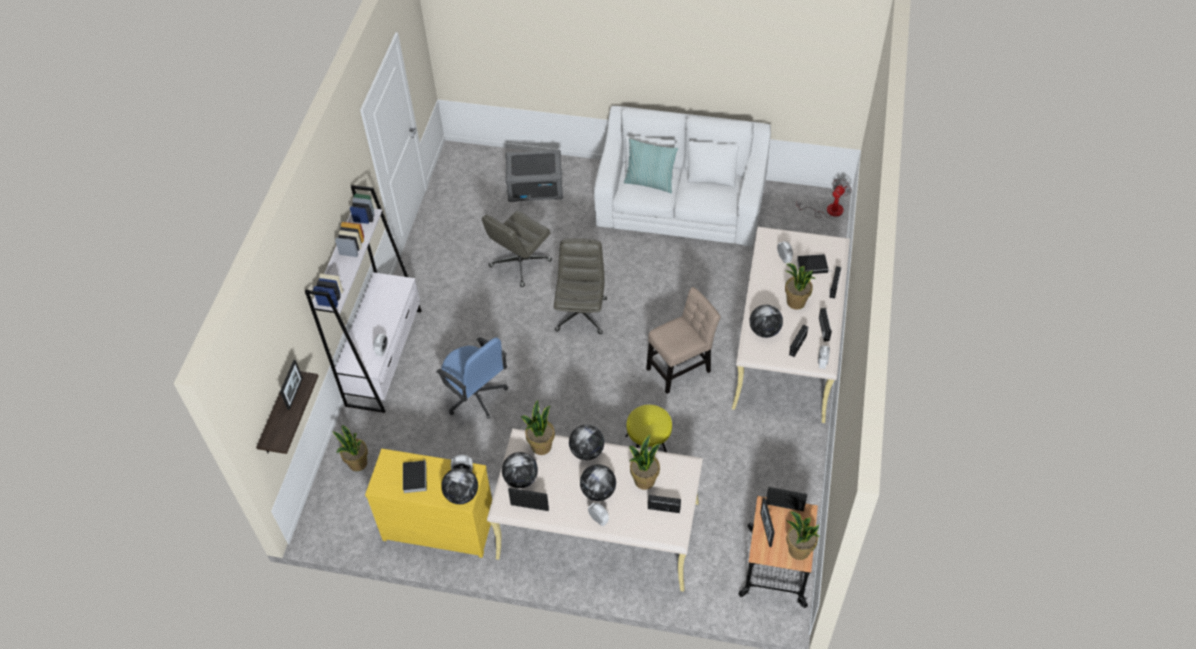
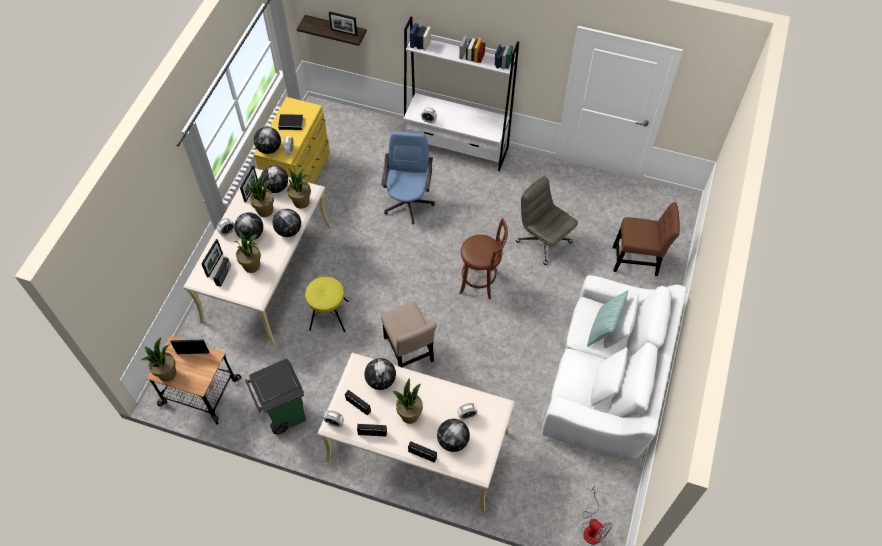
camera: 95 degrees right, 5 degrees up
(357, 463) = (362, 130): potted plant -> potted plant (265, 210)
(475, 395) = (408, 202): blue office chair -> blue office chair turned 135 degrees clockwise
(535, 187) = (638, 260): grey storage box -> brown chair
(581, 314) = (481, 282): grey office chair -> brown stool
(780, 474) = (283, 412): none -> green trash can
(784, 506) = (209, 370): picture frame -> picture frame (214, 265)
(813, 265) = (453, 441): book -> globe

